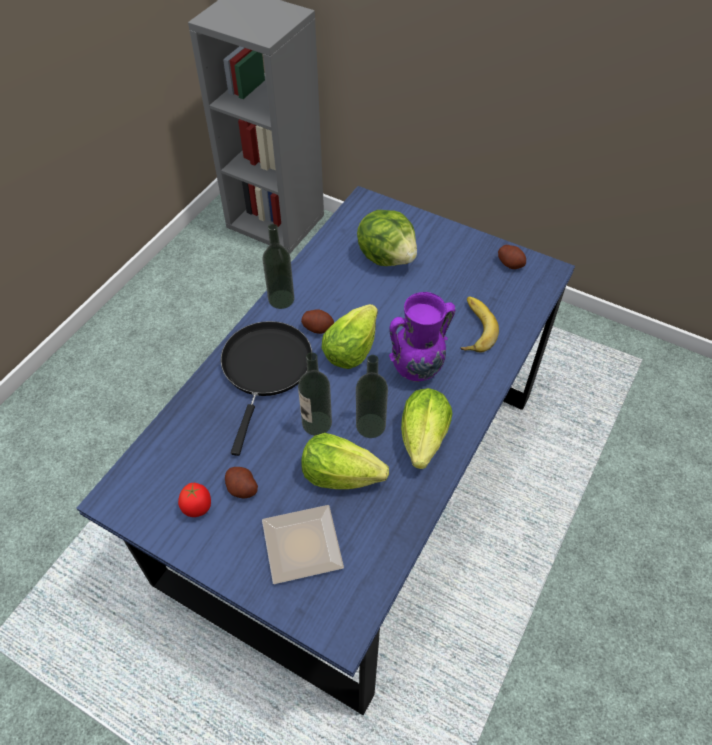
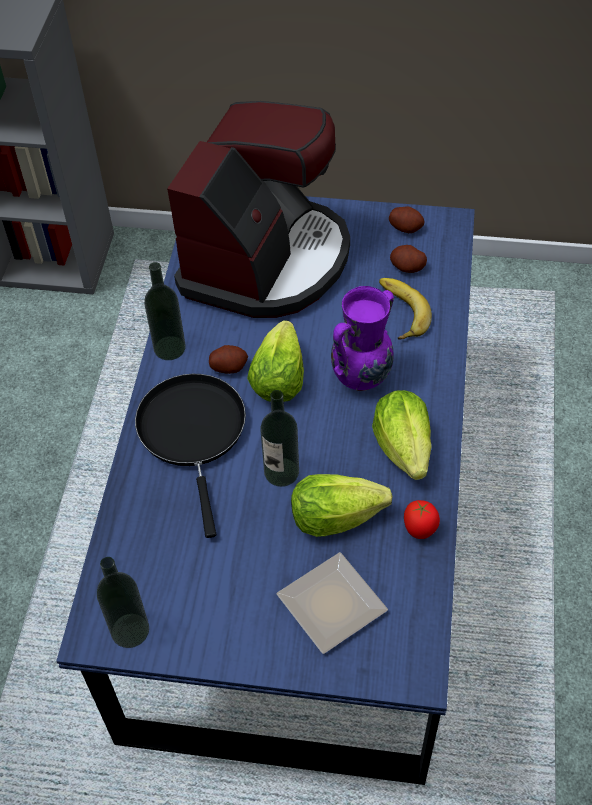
camera: 20 degrees left, 0 degrees up
(198, 508) = (198, 609): tomato -> tomato (420, 530)
(242, 488) = (235, 570): potato -> potato (407, 267)
(370, 425) = (341, 454): bottle -> bottle (130, 630)
(387, 256) = (266, 261): lettuce -> coffee machine

